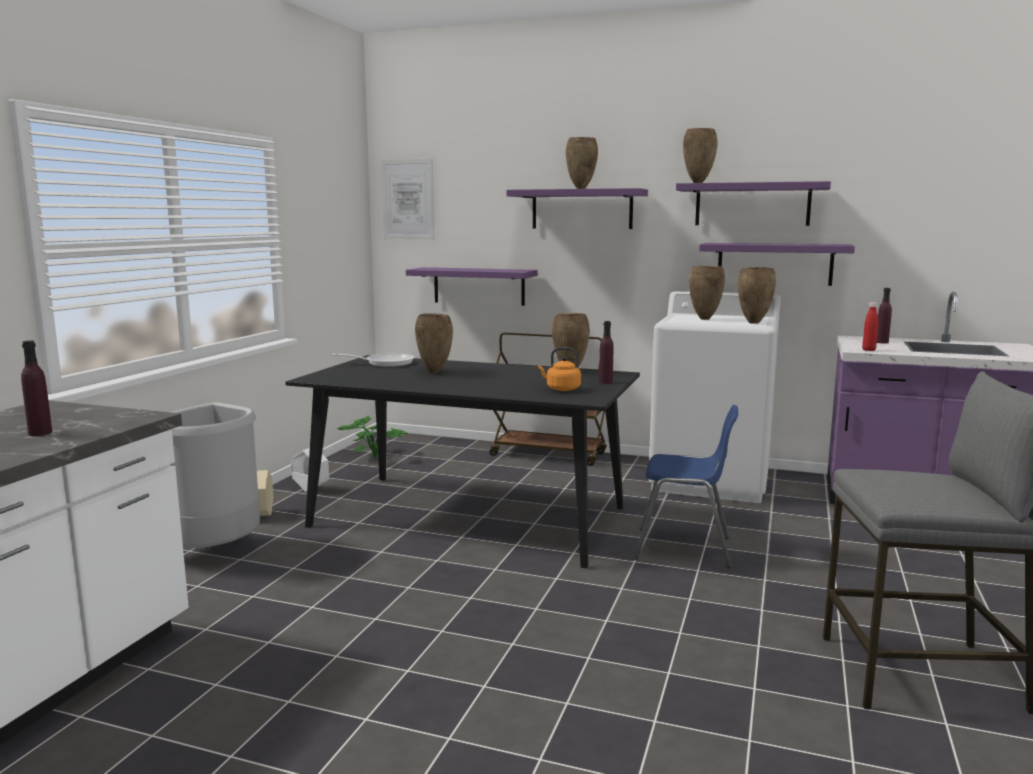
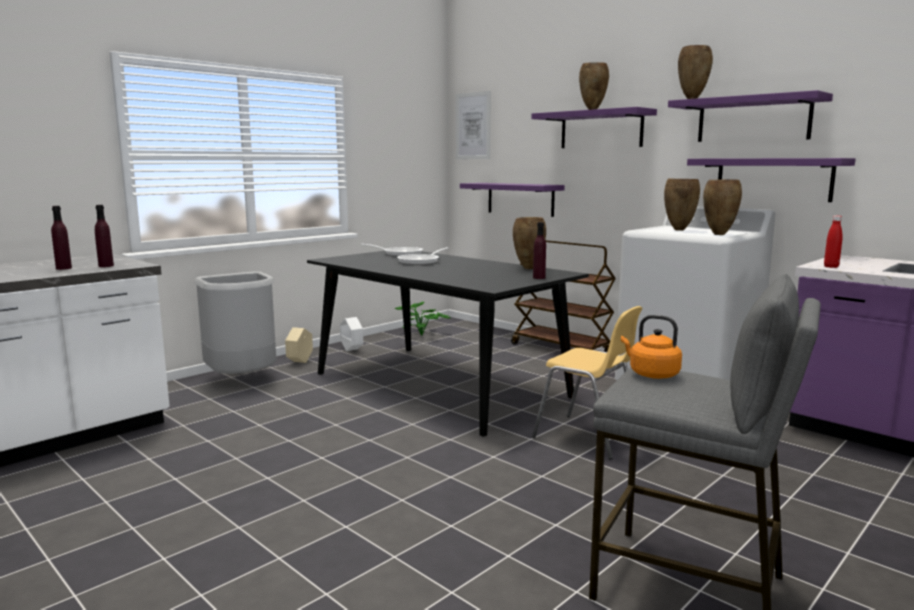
camera: 25 degrees right, 0 degrees up
(435, 372) = (421, 261): brown vase -> frying pan
(561, 389) = (489, 279): orange kettle -> orange kettle (651, 374)
(684, 548) = (588, 437): blue chair -> yellow chair
(881, 342) = (868, 262): purple bottle -> purple bottle (106, 266)

